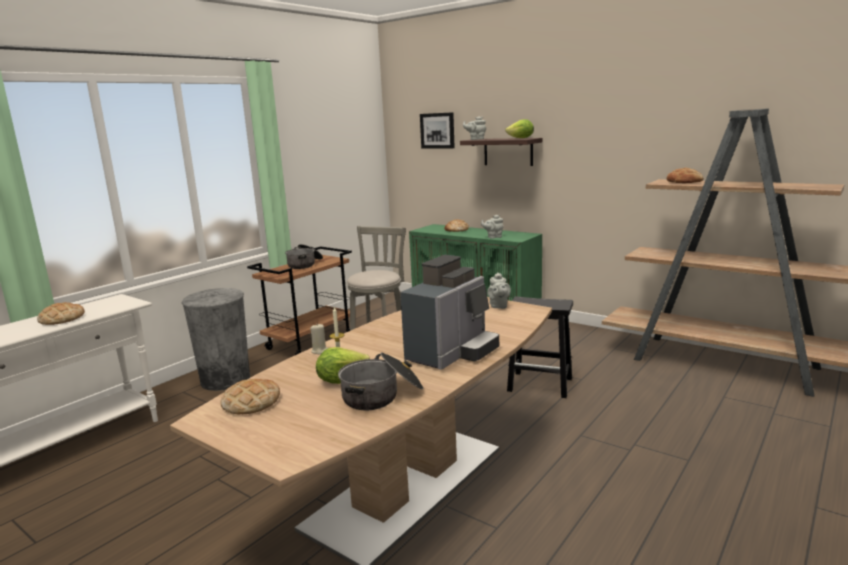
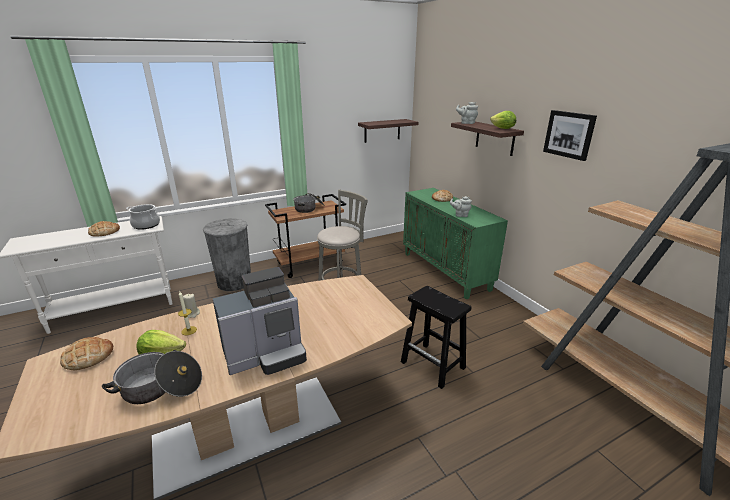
camera: 25 degrees right, 10 degrees up
(117, 303) = (146, 225): none -> cooking pot
(358, 166) = (382, 130): none -> shelf
(437, 130) = (446, 108): picture -> picture (569, 134)
(498, 306) = (370, 305): grey teapot -> none
(684, 181) = (638, 213): bread -> none

